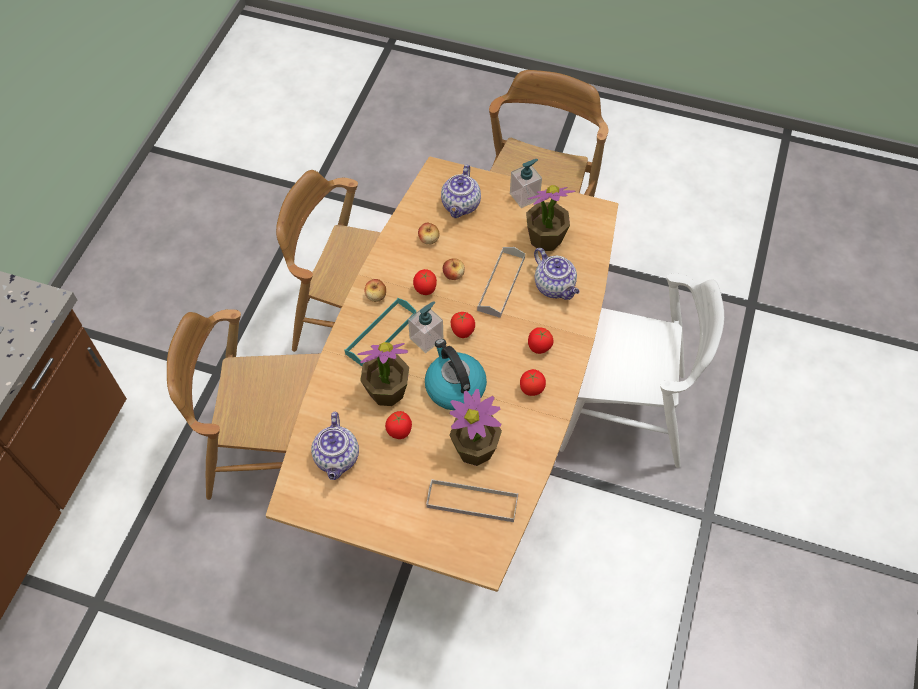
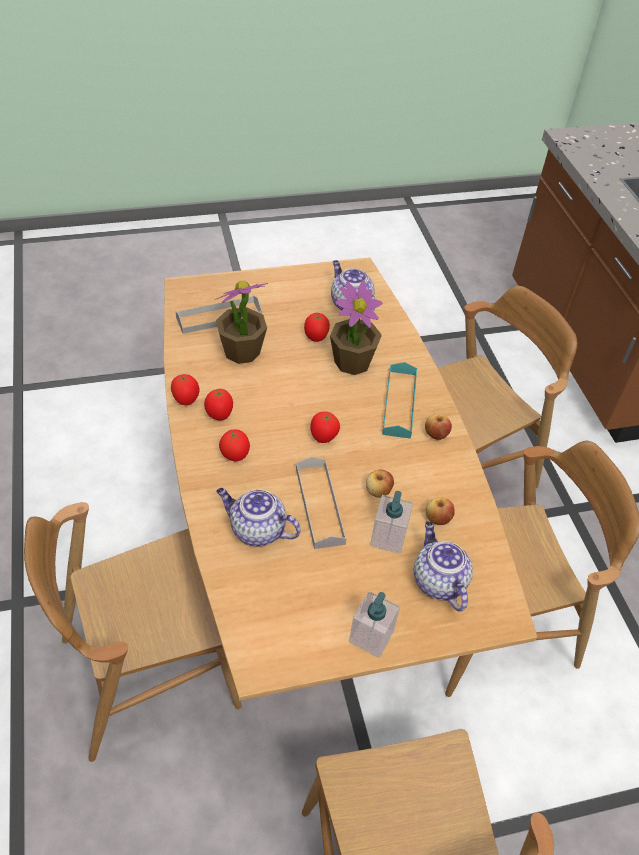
camera: 145 degrees right, 10 degrees down
(425, 290) = (394, 462): tomato -> tomato (186, 400)
(426, 338) = (354, 417): soap dispenser -> soap dispenser (388, 538)
(454, 387) = (295, 389): kettle -> none
(545, 239) = (305, 586): potted plant -> none
(623, 412) = (148, 672): white chair -> brown chair

